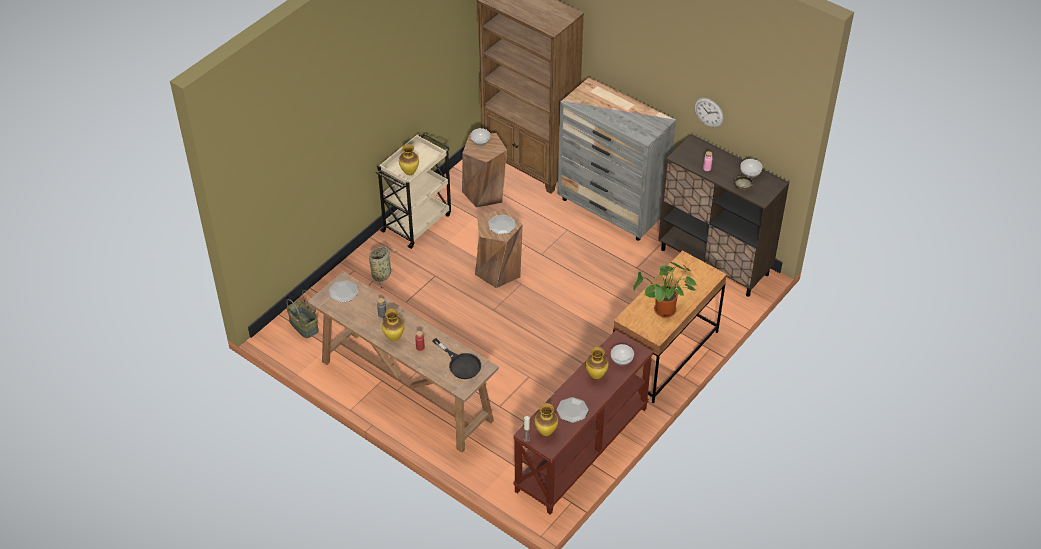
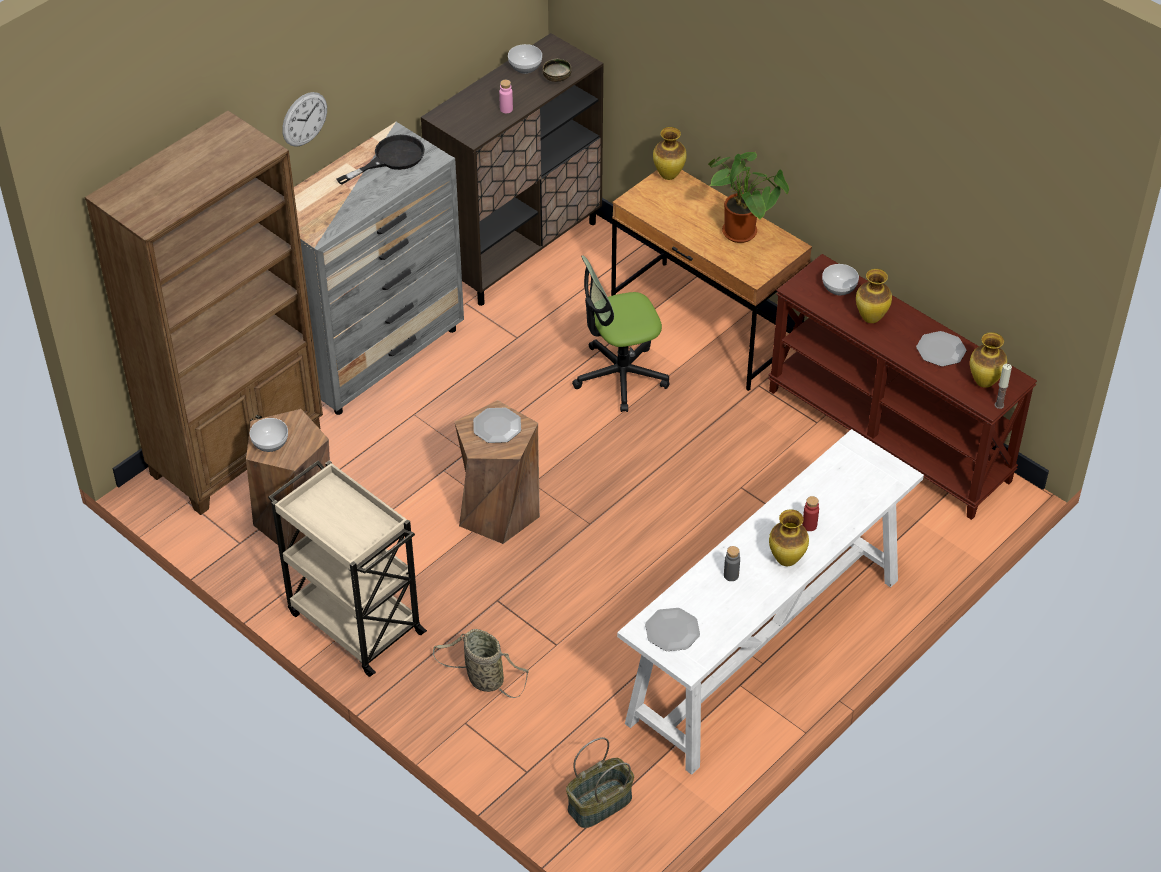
camera: 85 degrees left, 0 degrees up
(405, 390) = (763, 651): brown console table -> white console table
(409, 173) = (372, 524): vase -> vase (669, 176)
(461, 363) = (846, 474): black frying pan -> black frying pan (391, 159)
(612, 316) = (620, 376): none -> office chair
(709, 112) = (428, 59): wall clock -> wall clock (304, 119)

